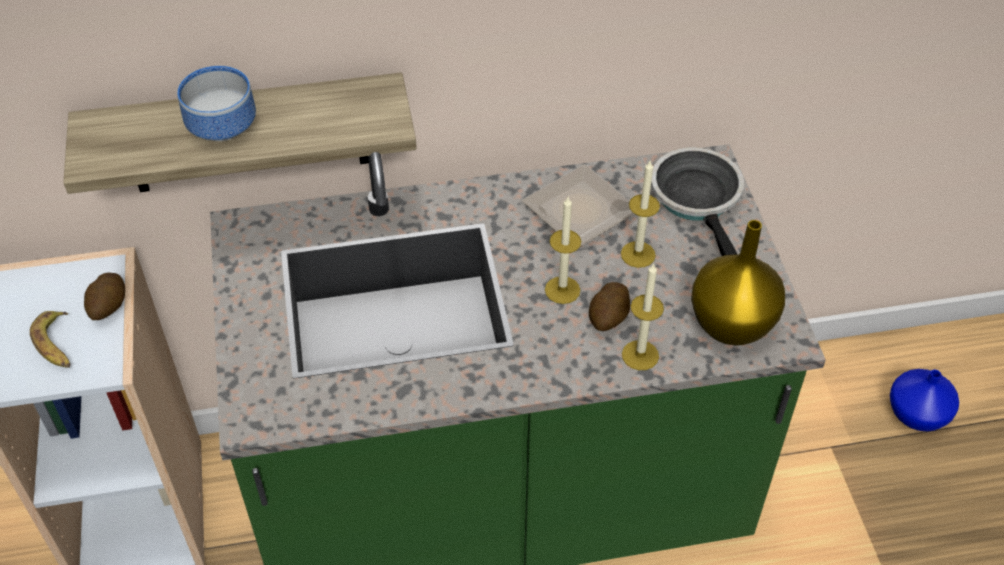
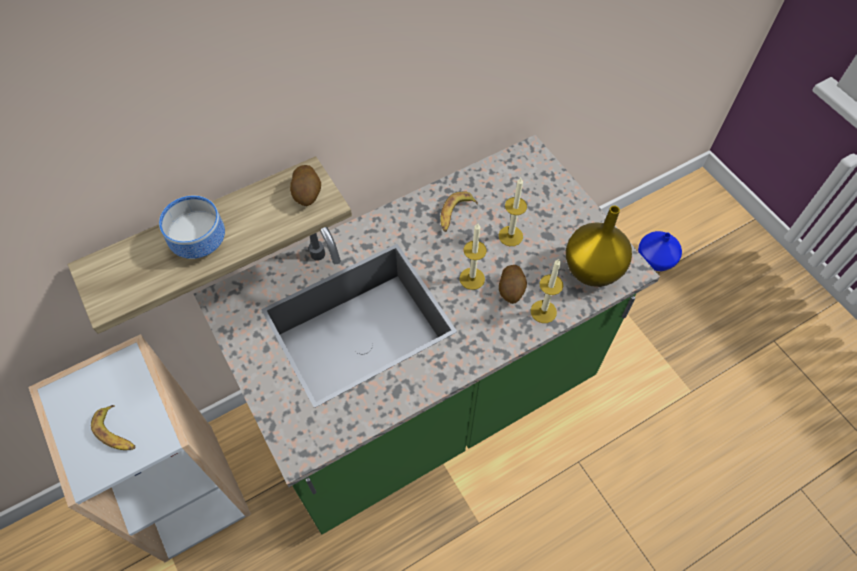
camera: 20 degrees left, 10 degrees up
(108, 307) = (143, 389): potato -> potato (307, 194)
(575, 210) = (455, 214): plate -> banana
(699, 200) = (533, 183): frying pan -> none

